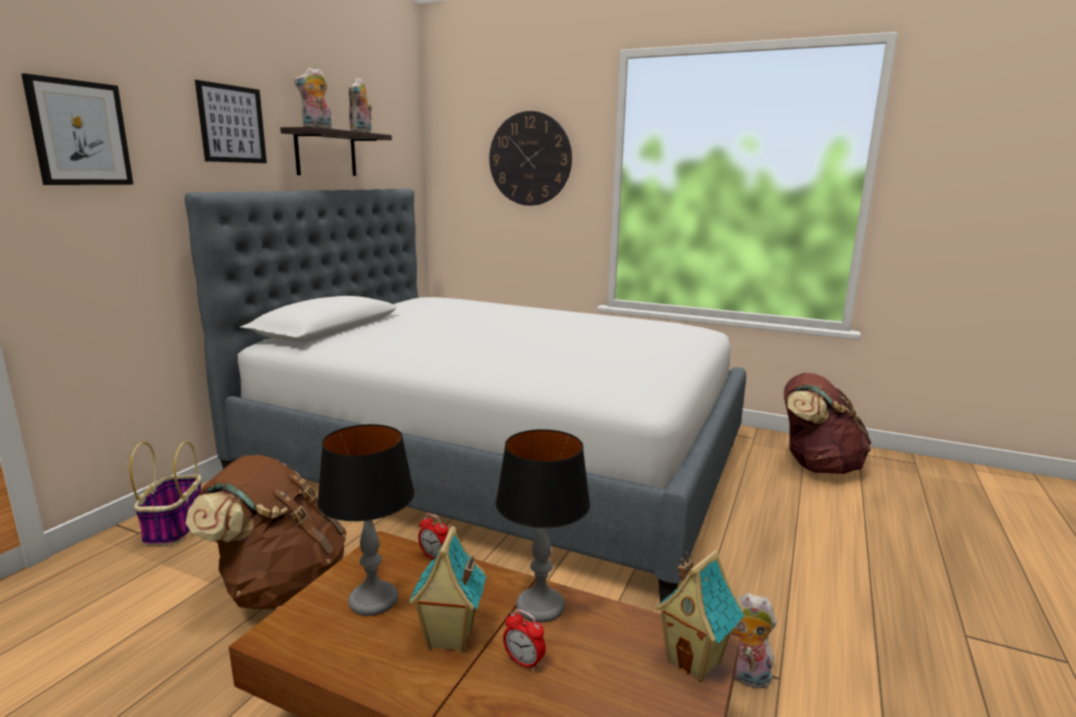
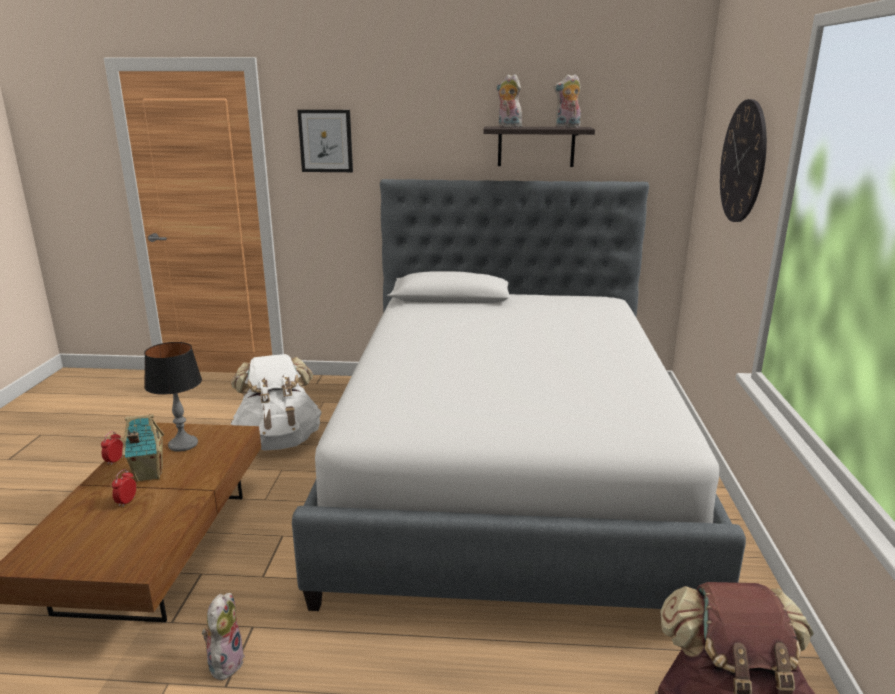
camera: 70 degrees right, 5 degrees up
(175, 526) = (327, 389): basket -> none
(232, 124) = (436, 127): picture -> none
(280, 587) = (279, 440): brown backpack -> white backpack
(434, 556) = (231, 450): alarm clock -> alarm clock (115, 461)
(540, 606) = (180, 497): table lamp -> none
(695, 661) = (122, 564): toy house -> none

